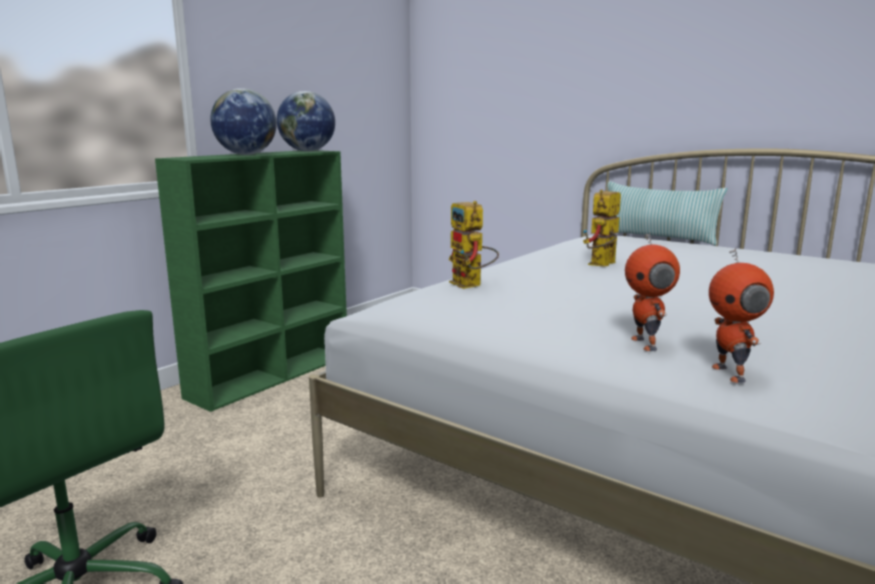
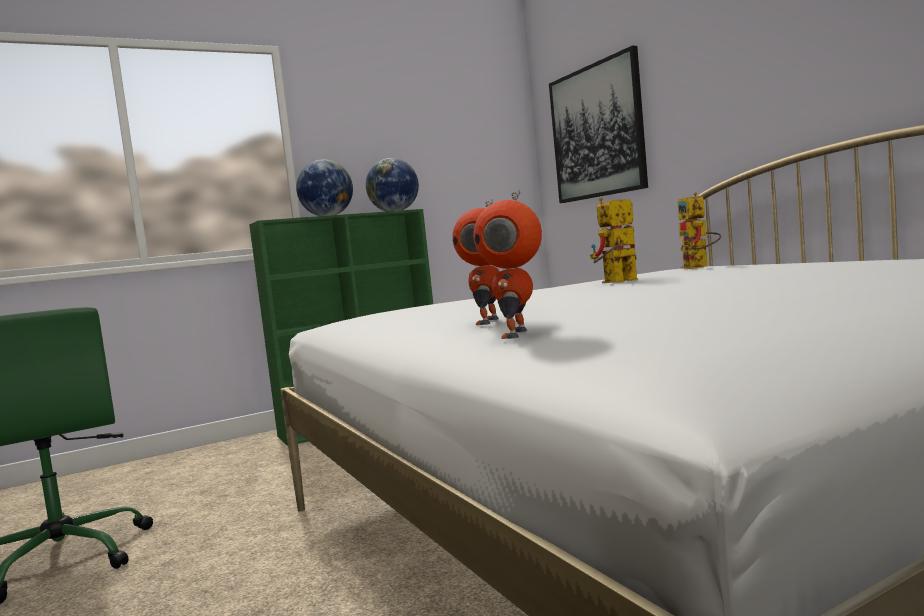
camera: 25 degrees right, 10 degrees down
(471, 285) = (443, 302): toy robot -> toy robot (699, 267)
(492, 84) = (597, 131): none -> picture
(657, 238) = (757, 264): pillow -> none

